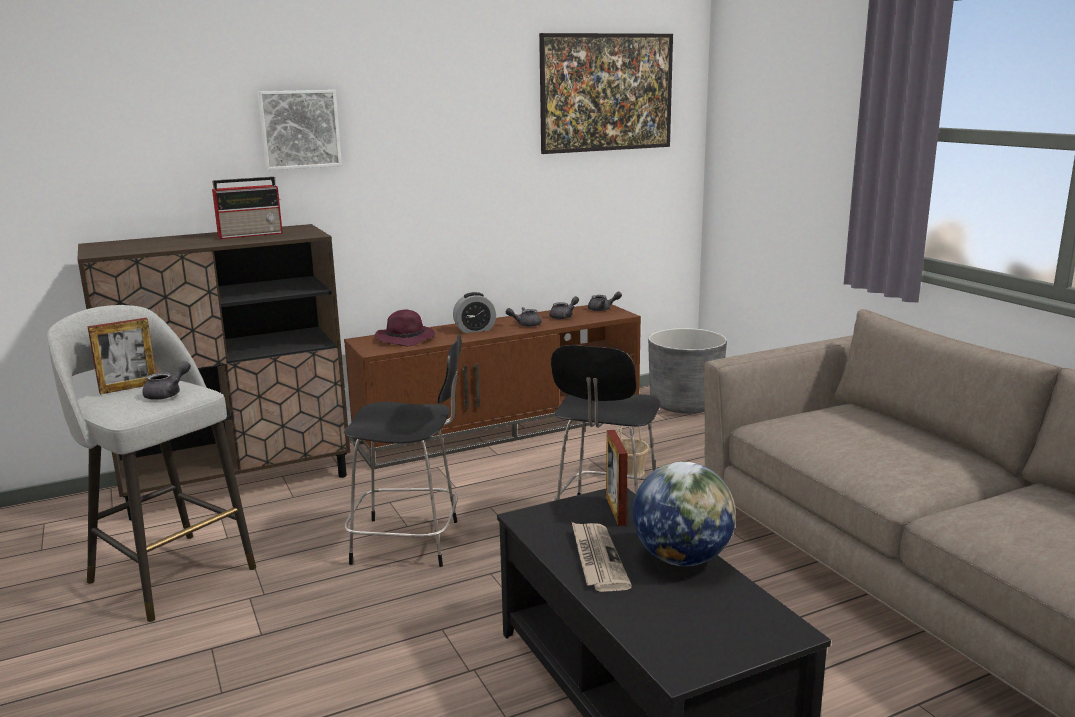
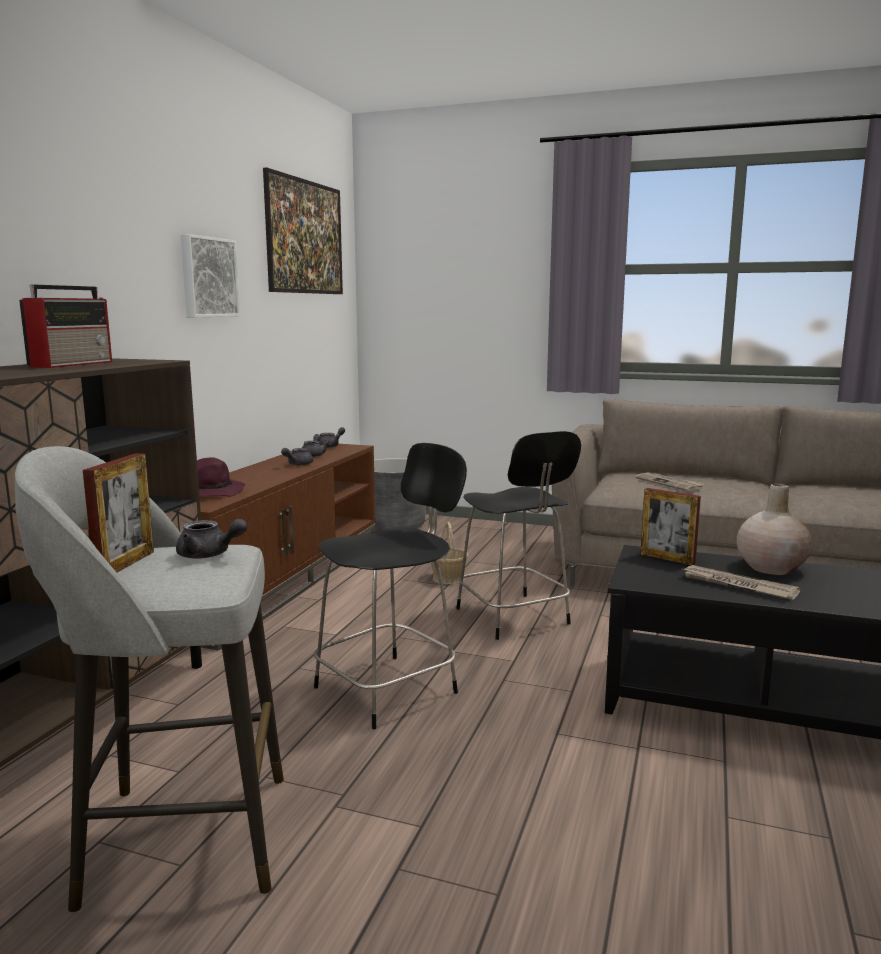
camera: 45 degrees left, 5 degrees down
(168, 394) = (209, 555): grey teapot -> grey teapot turned 120 degrees clockwise
(299, 129) = (77, 234): picture -> picture (208, 277)
(475, 330) = (261, 475): alarm clock -> none
(682, 558) = (770, 568): globe -> beige vase
(853, 435) = (669, 484): none -> newspaper

